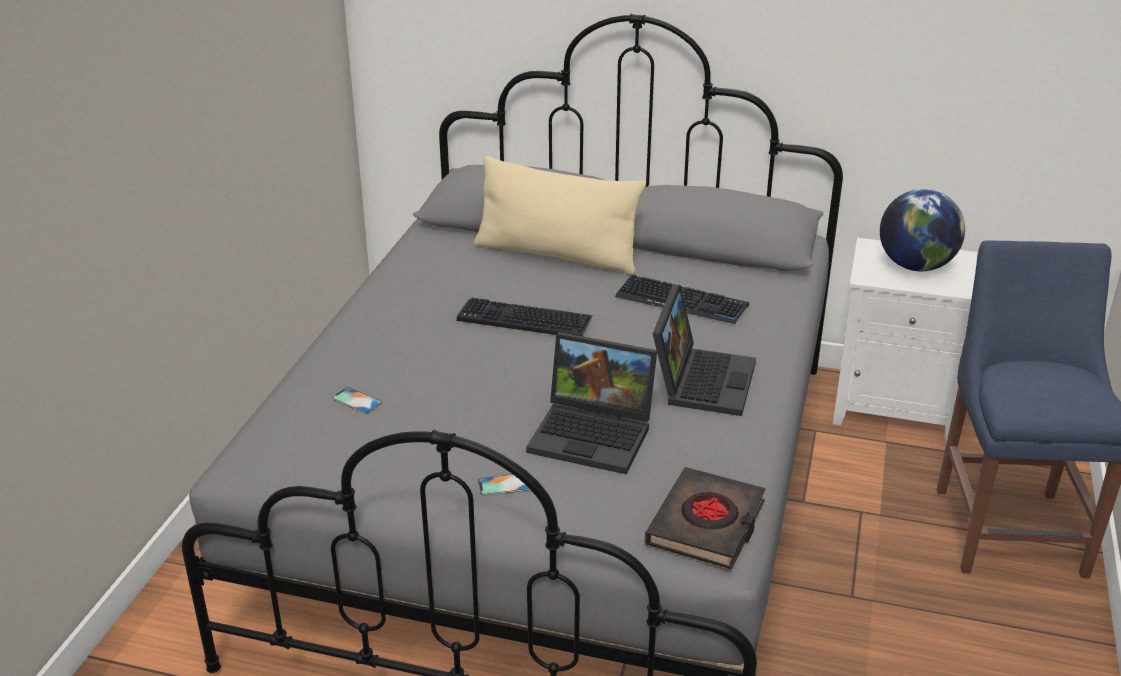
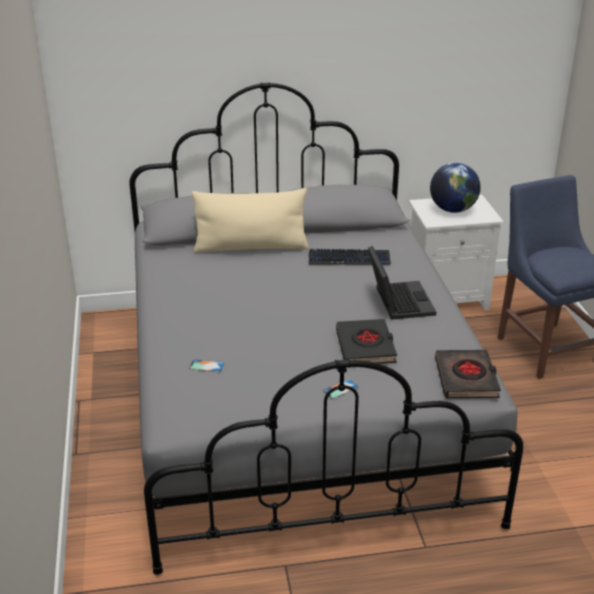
camera: 25 degrees left, 0 degrees up
(524, 320) = (266, 291): keyboard -> none
(595, 434) = (366, 347): laptop -> black book

